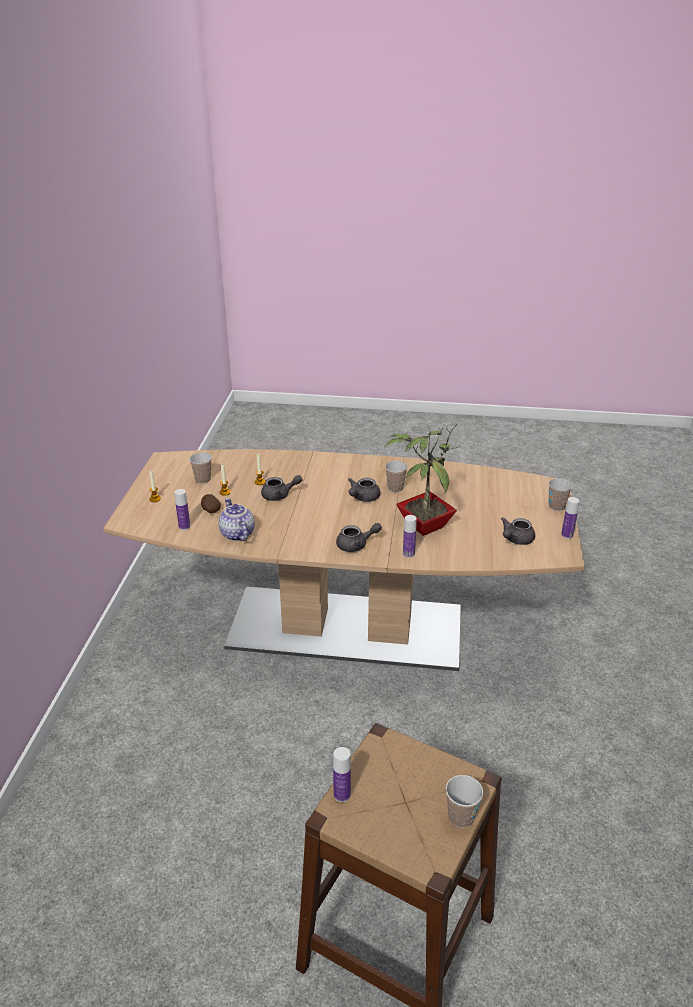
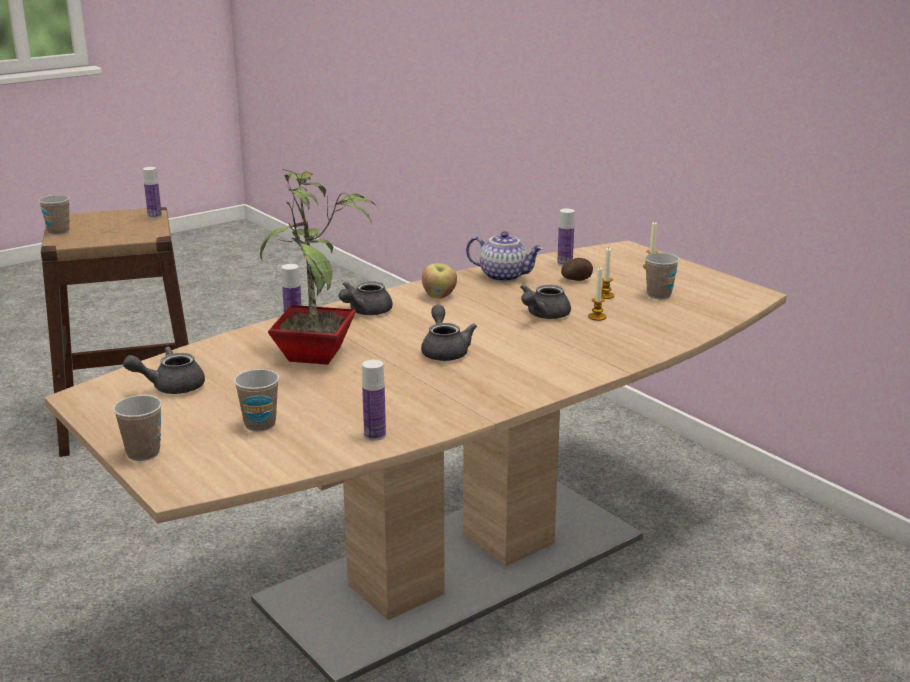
camera: 135 degrees right, 10 degrees down
(298, 537) = (439, 296): none -> apple
(395, 488) = (425, 377): cup -> cup (260, 424)
(515, 540) = (170, 387): grey teapot -> grey teapot turned 105 degrees counterclockwise
(567, 535) = (95, 420): bottle -> bottle (375, 435)

